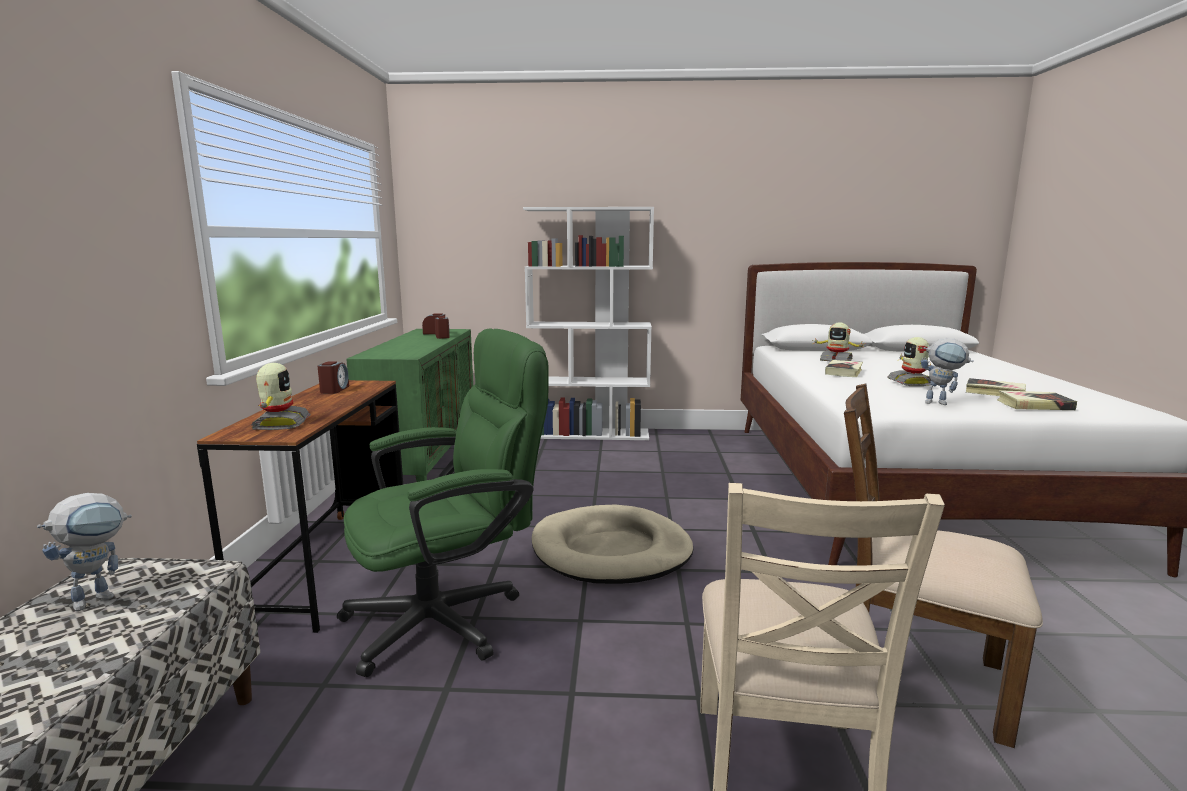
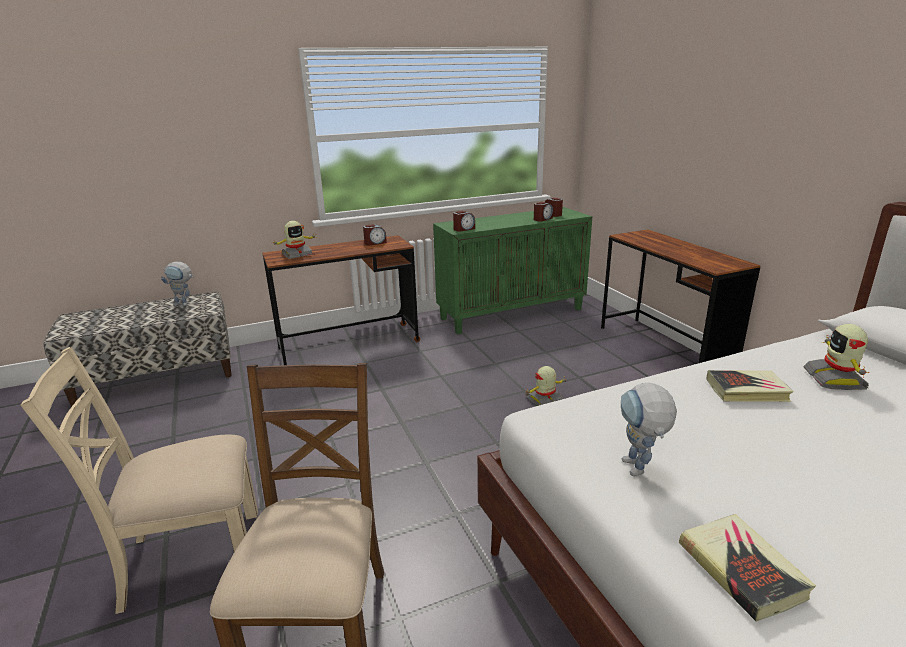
camera: 65 degrees right, 10 degrees up
(408, 354) = (464, 229): none -> alarm clock
(450, 617) = (314, 396): green office chair -> none
(590, 434) = (663, 349): white bookcase -> brown desk
(611, 551) = (433, 425): beige dog bed -> none
(911, 382) = (738, 442): toy robot -> toy robot (544, 400)
(995, 392) = (804, 530): book -> none

